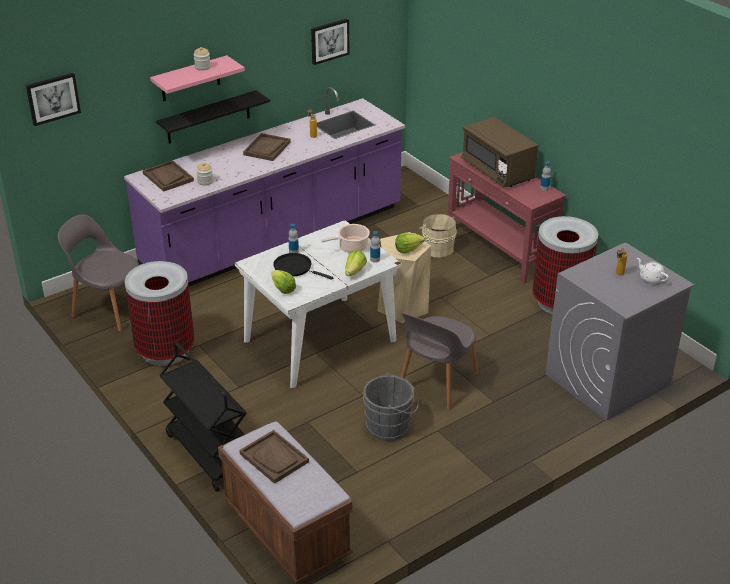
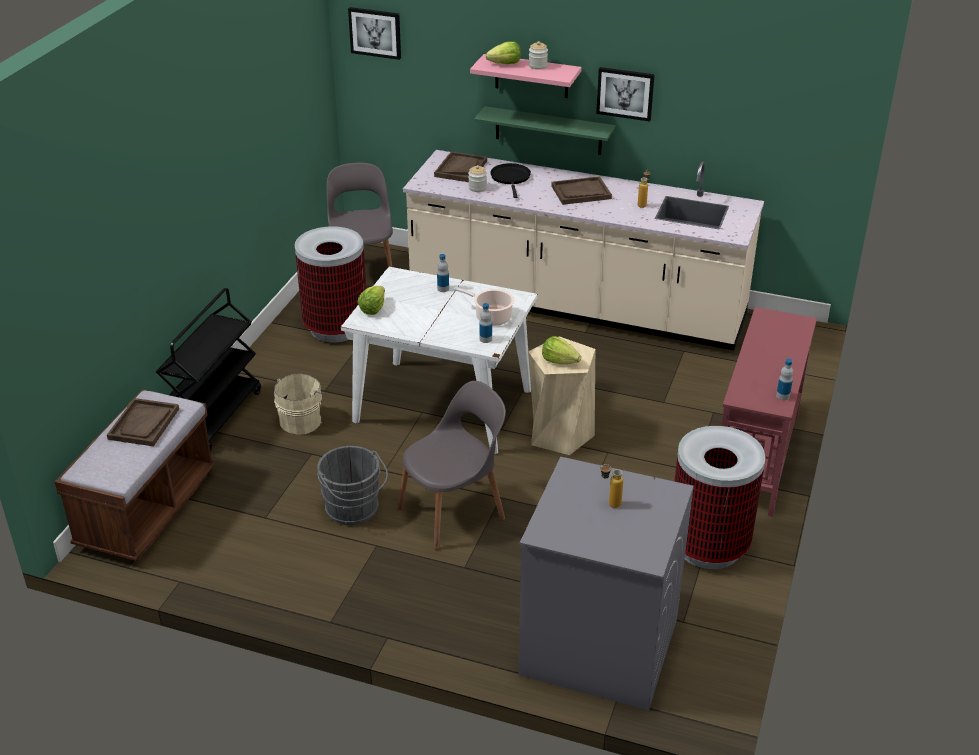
camera: 55 degrees right, 0 degrees up
(208, 117) = (548, 131): black shelf -> green shelf
(274, 239) = (576, 305): purple counter -> beige counter
(295, 268) = (416, 301): black frying pan -> black frying pan (511, 178)
(329, 41) = (729, 106): picture -> picture (625, 93)
(354, 271) = (449, 336): lettuce -> lettuce (505, 64)
(436, 383) = (454, 512): grey chair -> grey chair turned 150 degrees clockwise
(437, 248) = (696, 412): beige bucket -> beige bucket (302, 420)
(497, 171) = (773, 349): brown microwave -> none
(650, 278) = (632, 533): white teapot -> none

